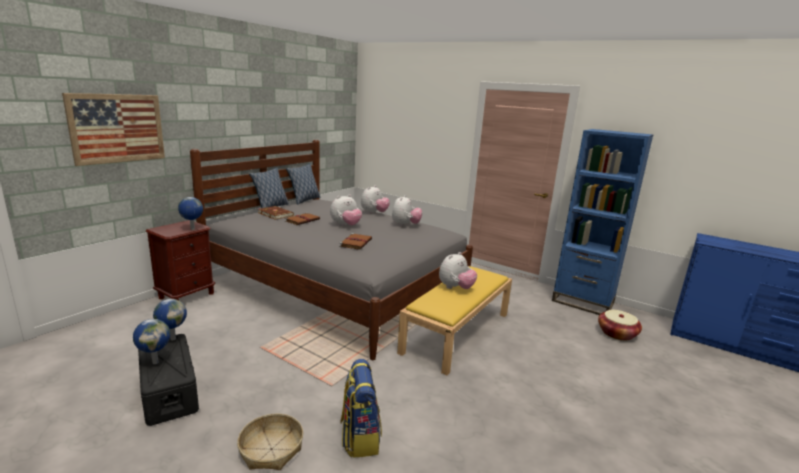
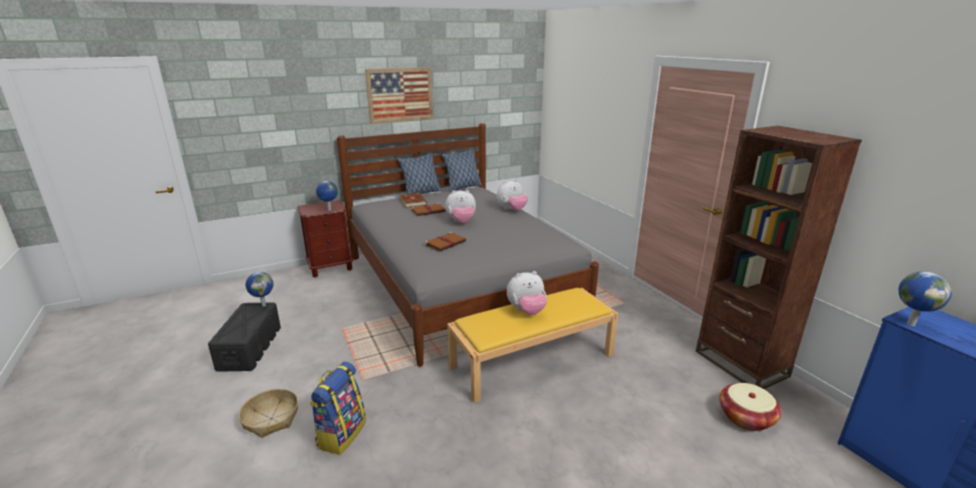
camera: 30 degrees right, 5 degrees up
(117, 128) = (271, 118): picture -> picture (400, 95)
(155, 362) = (236, 322): globe -> globe (910, 324)
(405, 225) = (525, 229): plush toy -> none
(582, 302) = (741, 363): blue bookcase -> brown bookcase

